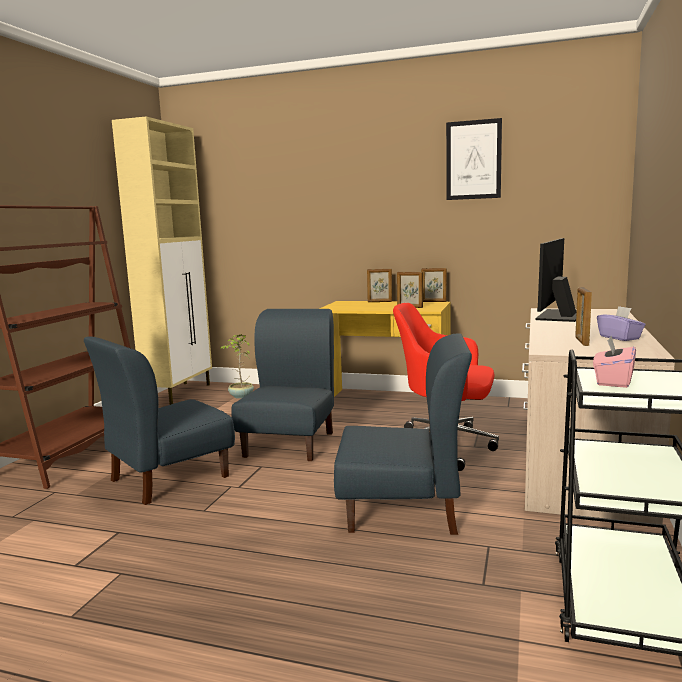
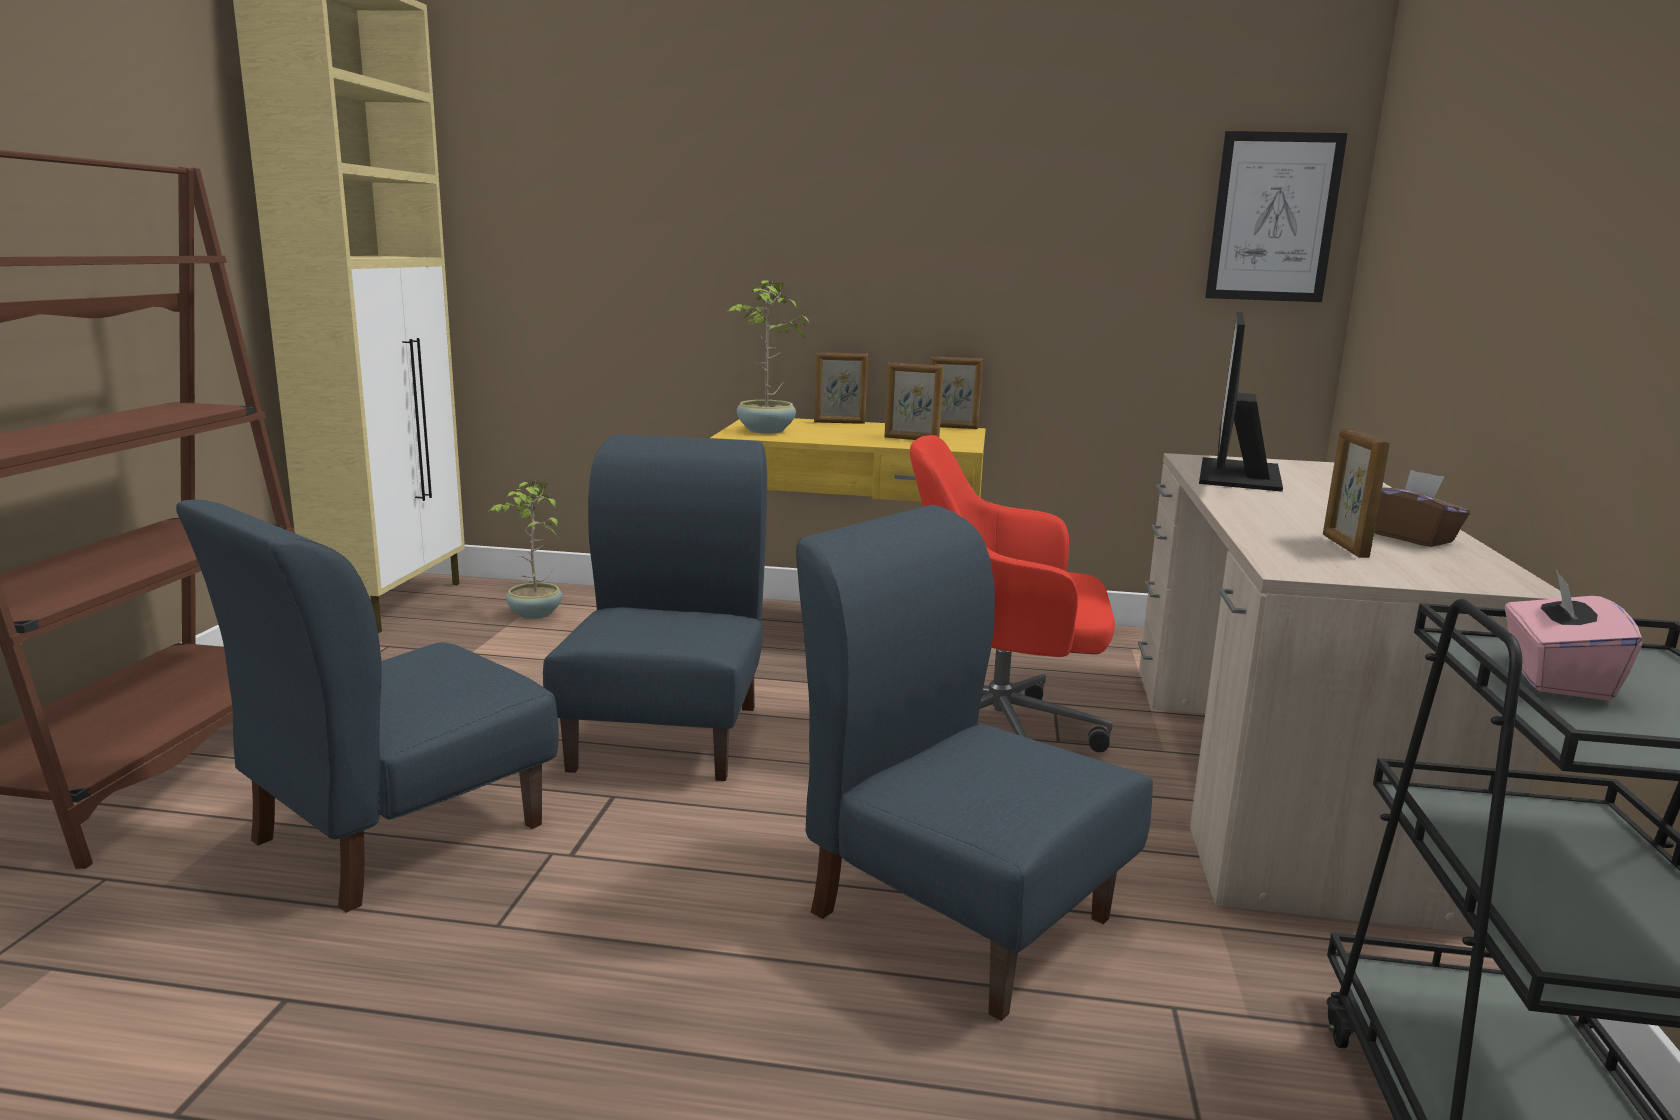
camera: 10 degrees left, 5 degrees up
(342, 306) = (765, 431): none -> potted plant
(402, 511) = (959, 913): blue chair -> blue chair turned 135 degrees counterclockwise
(473, 160) = (1052, 132): picture -> picture (1273, 217)
(620, 337) = (1410, 537): purple tissue box -> brown tissue box

